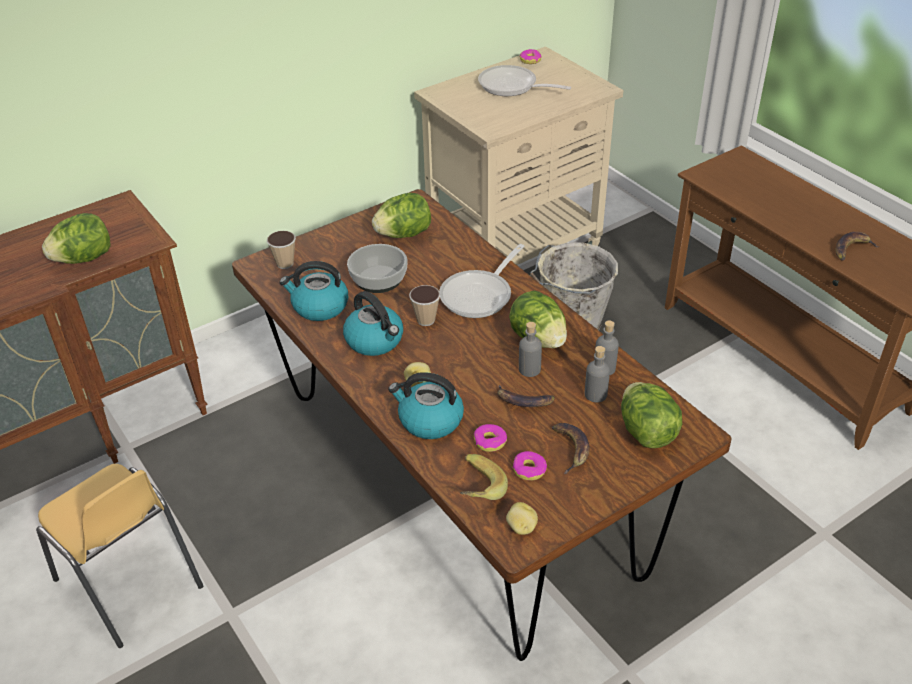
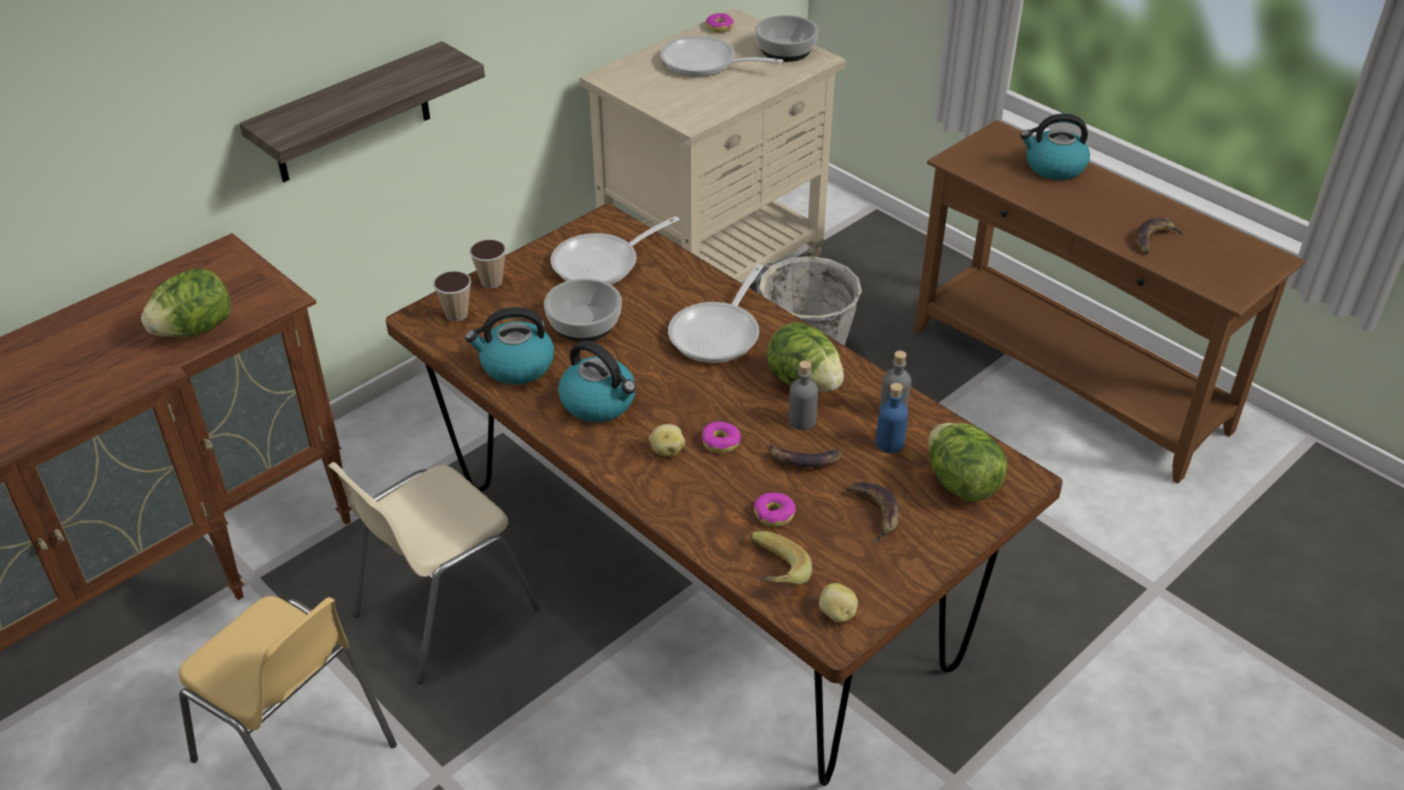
camera: 10 degrees left, 0 degrees up
(227, 107) = (351, 114): none -> shelf
(259, 489) = (443, 611): none -> beige chair
(404, 234) = (602, 264): lettuce -> frying pan
(426, 320) = (657, 371): cup -> cup (491, 281)
(429, 420) = (693, 496): kettle -> kettle (1054, 167)
(529, 470) = (830, 543): donut -> donut (721, 442)
(577, 80) = (785, 50): none -> bowl
(595, 394) = (889, 443): grey bottle -> blue bottle

